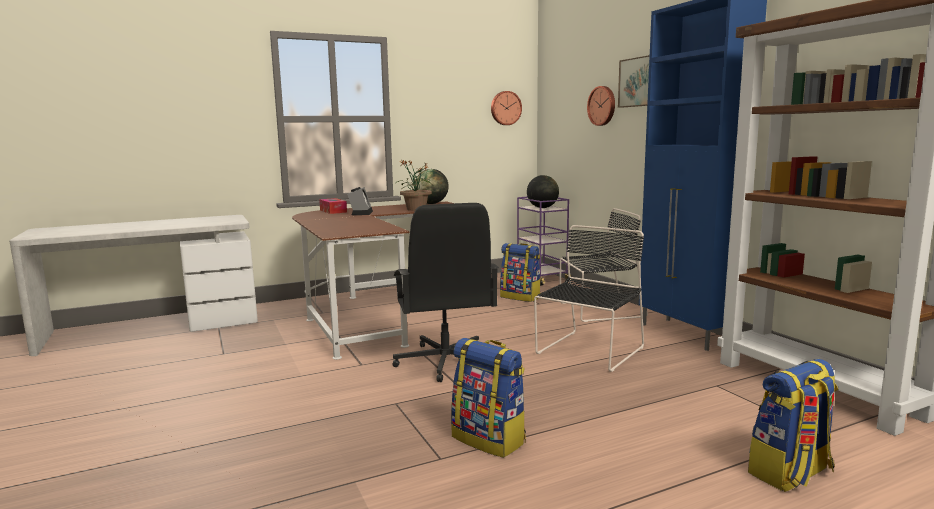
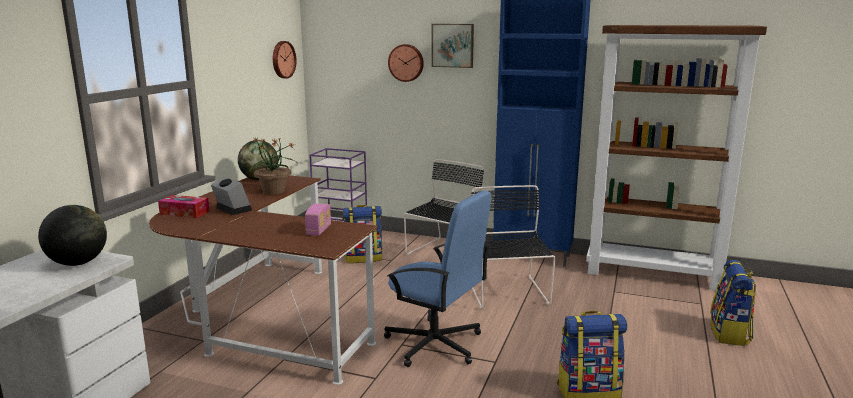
camera: 45 degrees left, 5 degrees up
(365, 227) = (319, 230): none -> radio
(445, 362) = (435, 344): black office chair -> blue office chair
(542, 208) = (339, 162): globe -> globe (78, 263)

